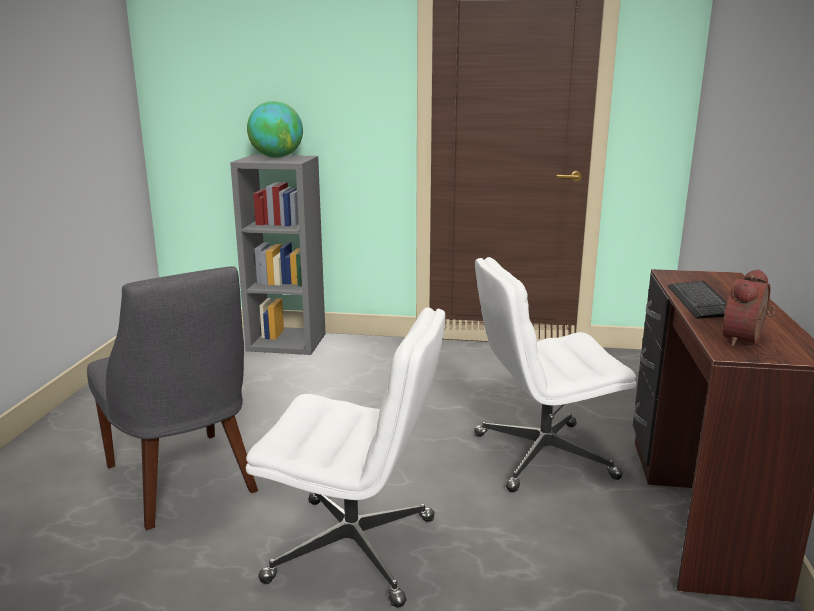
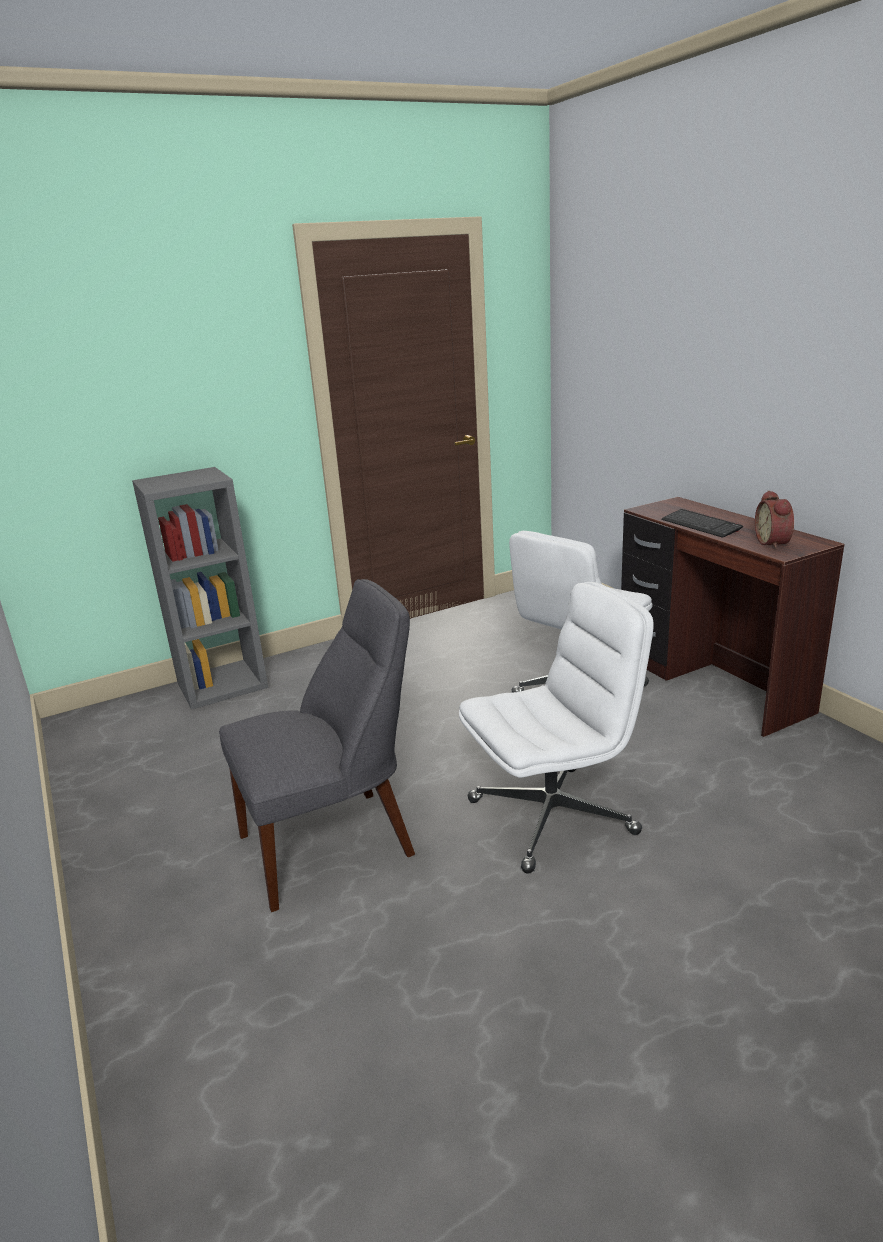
camera: 35 degrees left, 5 degrees up
(184, 481) = (334, 843): grey chair -> grey chair turned 45 degrees counterclockwise
(276, 157) = (177, 477): globe -> none

